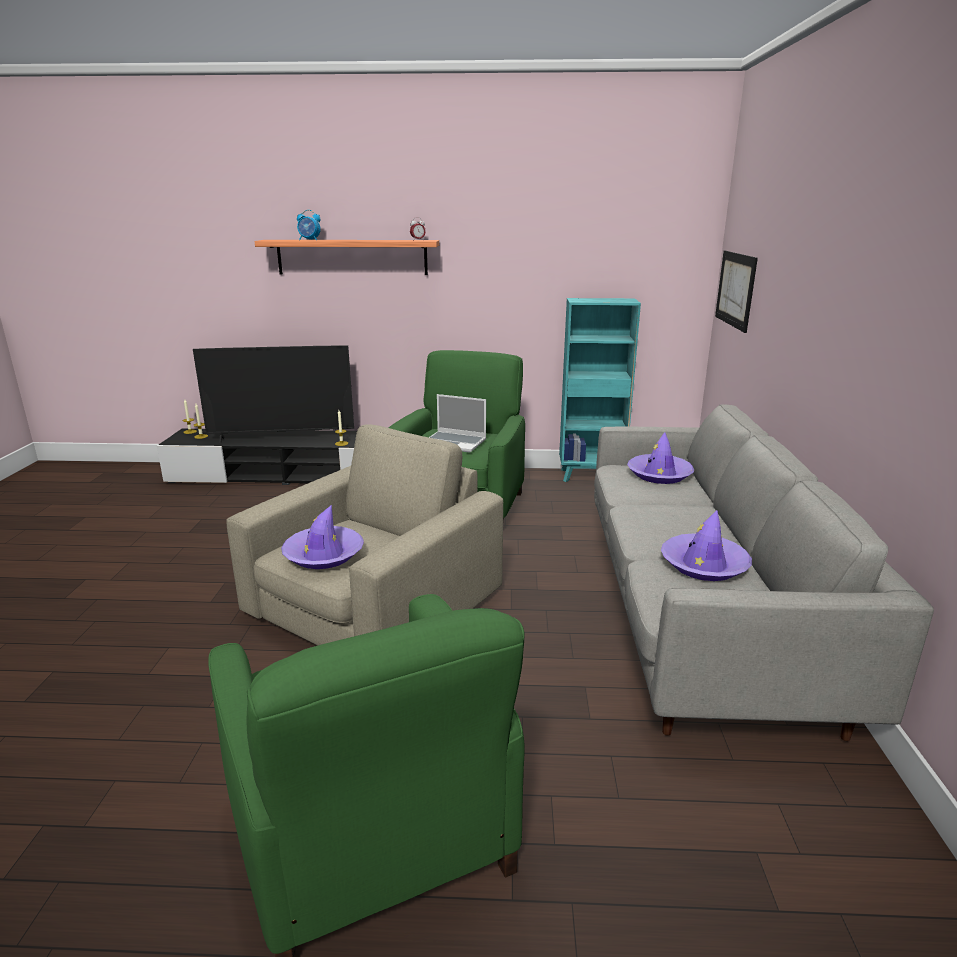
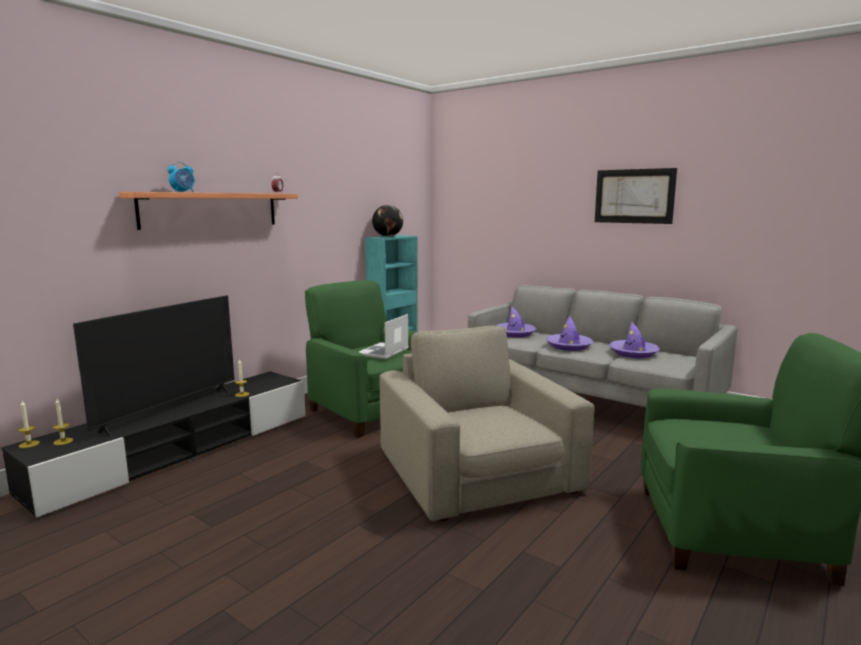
camera: 55 degrees left, 10 degrees down
(323, 555) = (505, 425): purple hat -> purple hat (569, 346)
(455, 443) = (383, 352): laptop -> laptop turned 150 degrees clockwise
(595, 300) = (387, 236): none -> globe
(735, 289) = (465, 223): picture -> picture (634, 196)

